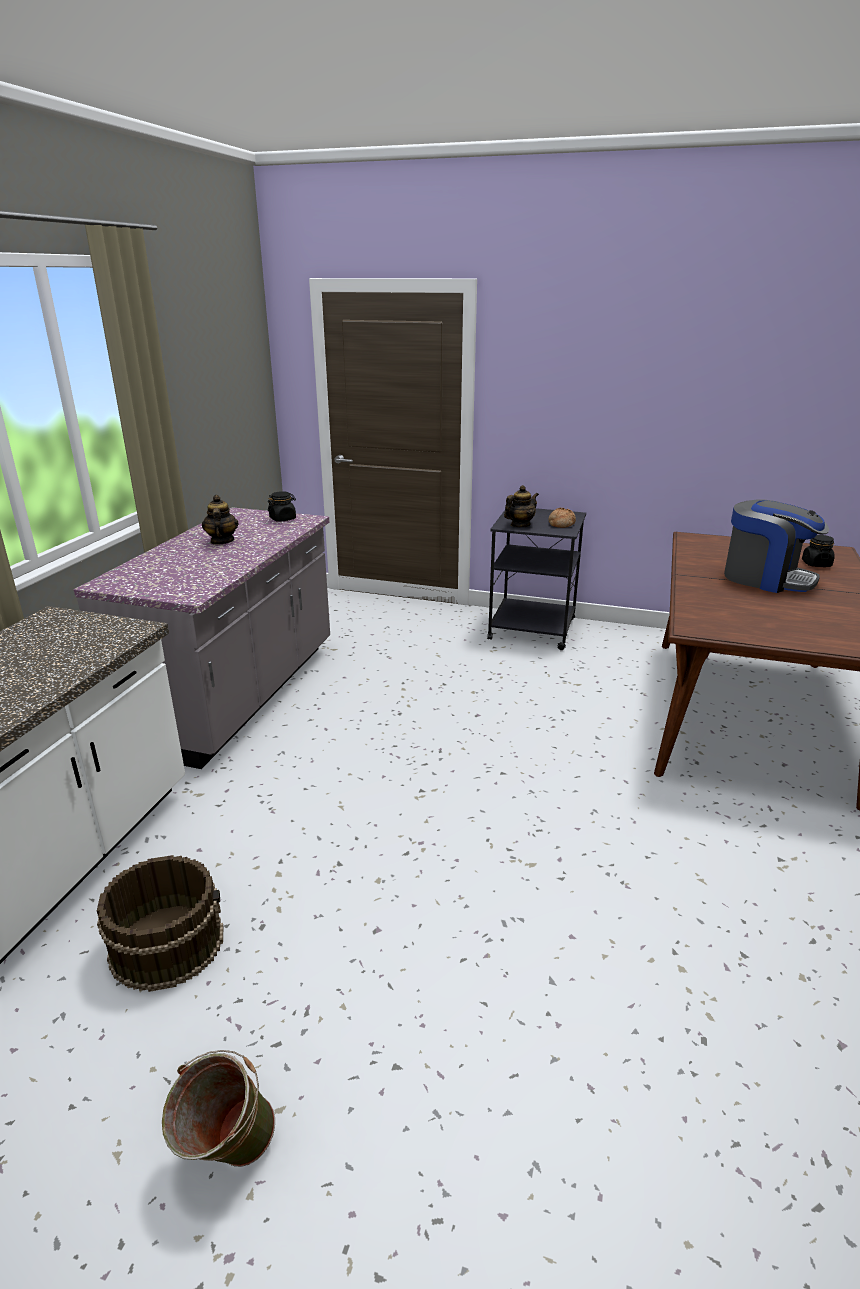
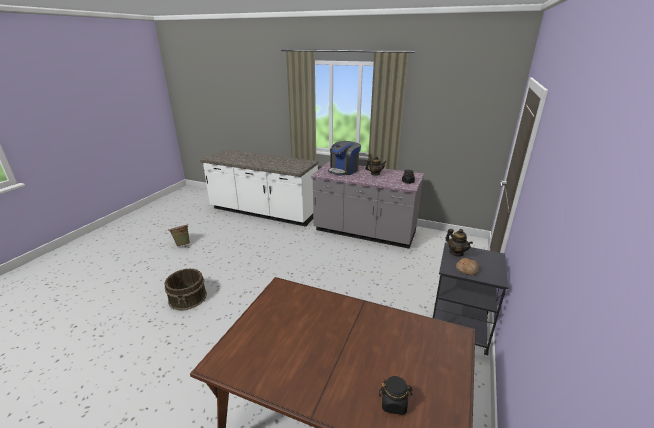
camera: 95 degrees right, 0 degrees up
(167, 943) = (242, 232): brown bucket -> brown bucket (188, 297)
(766, 578) = (355, 348): coffee machine -> coffee machine (344, 170)

